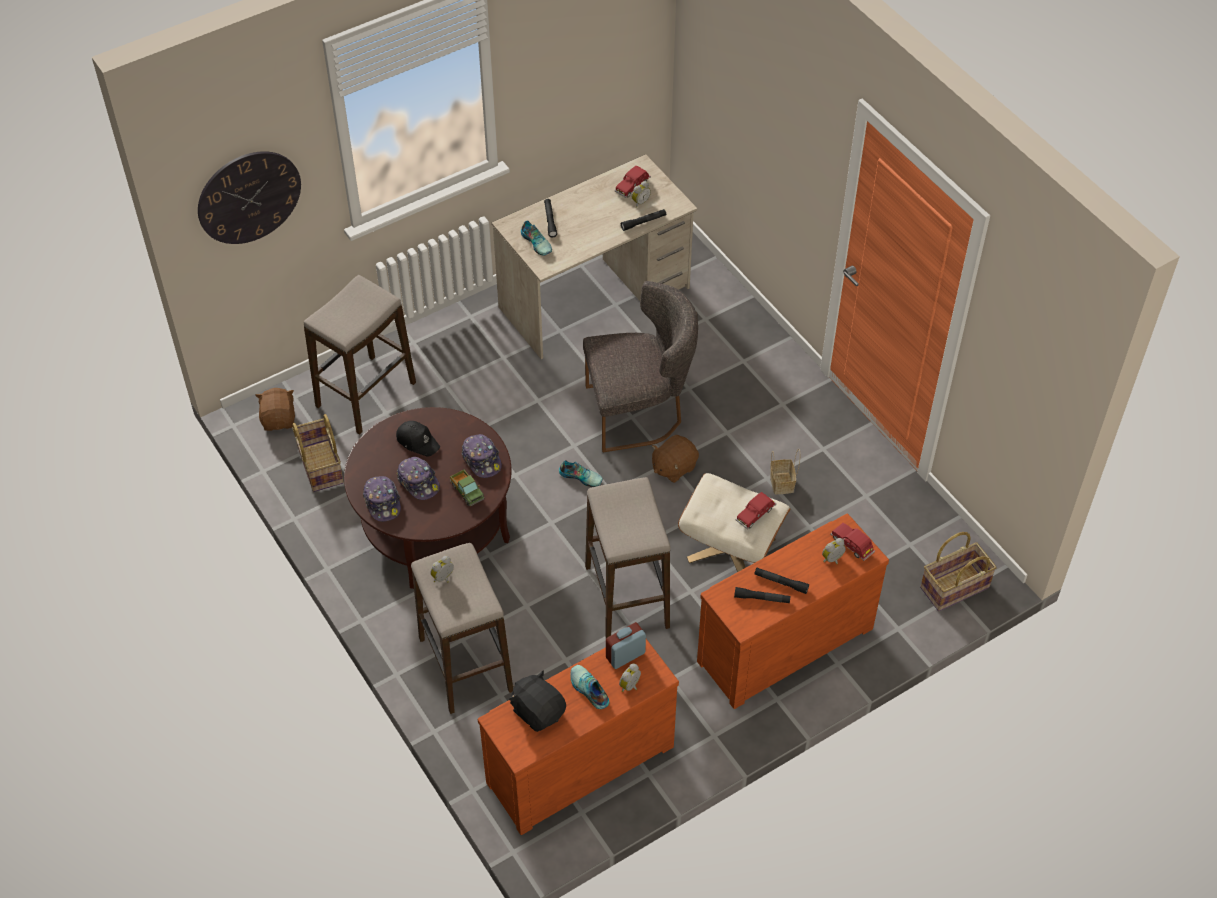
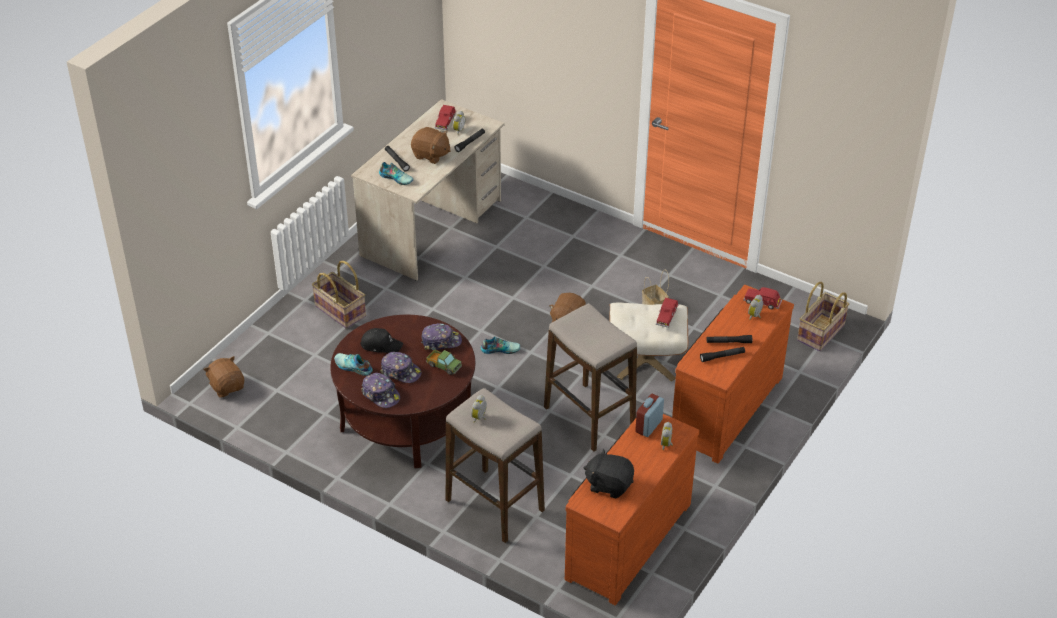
camera: 25 degrees left, 10 degrees down
(249, 197) = (185, 177): wall clock -> none
(319, 466) = (283, 408): basket -> basket (339, 311)
(365, 395) = (289, 347): stool -> none
(482, 460) = (441, 341): cap -> cap turned 45 degrees counterclockwise
(588, 690) = (637, 458): shoe -> shoe (353, 367)
(591, 225) = (431, 155): none -> brown plush toy
(639, 412) = (517, 292): grey chair -> none

